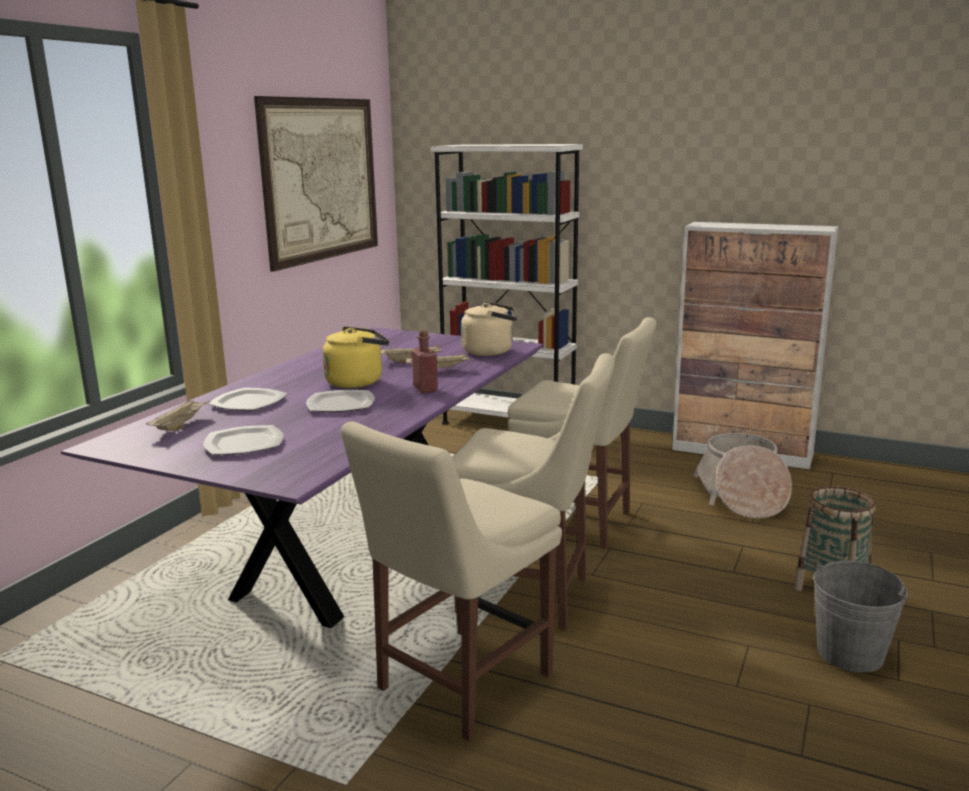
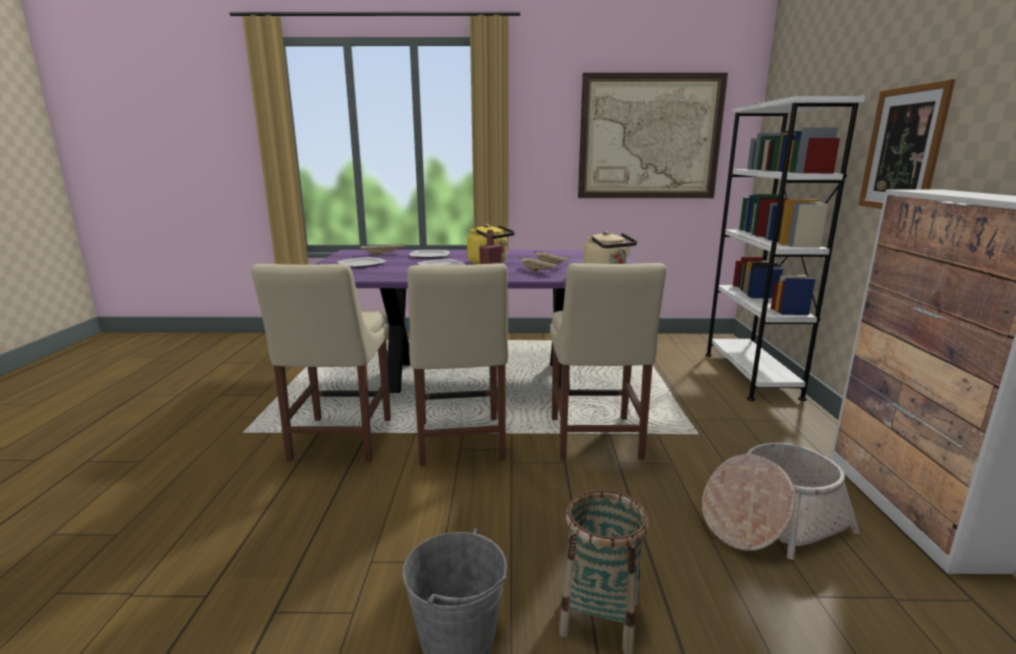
camera: 65 degrees right, 0 degrees up
(458, 685) = (339, 442): beige chair -> beige chair turned 105 degrees counterclockwise
(636, 190) = (903, 149): none -> picture

